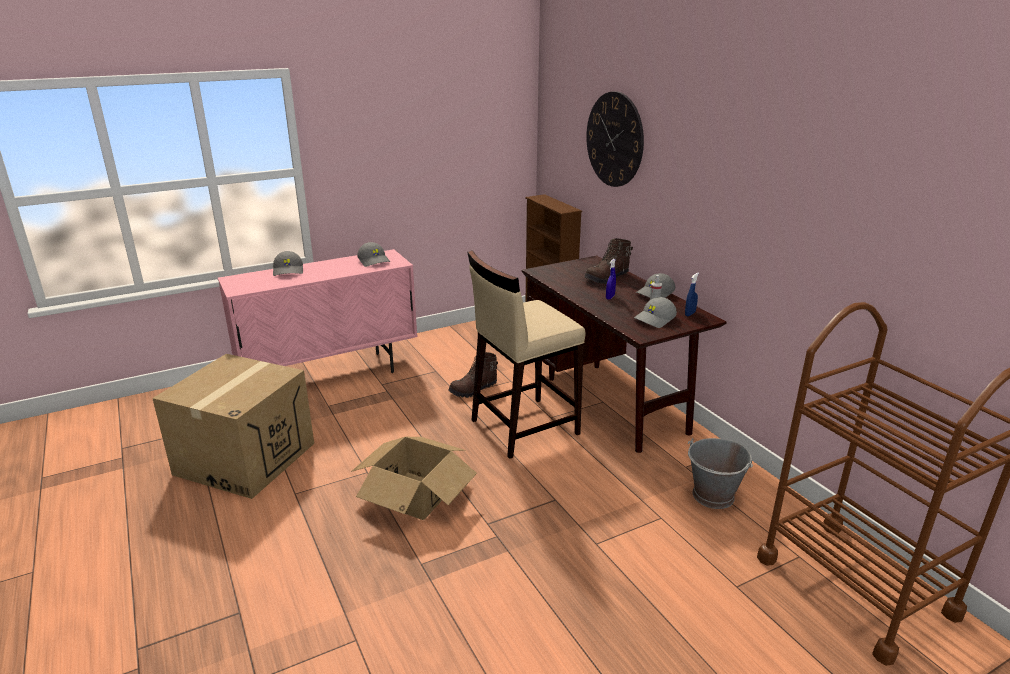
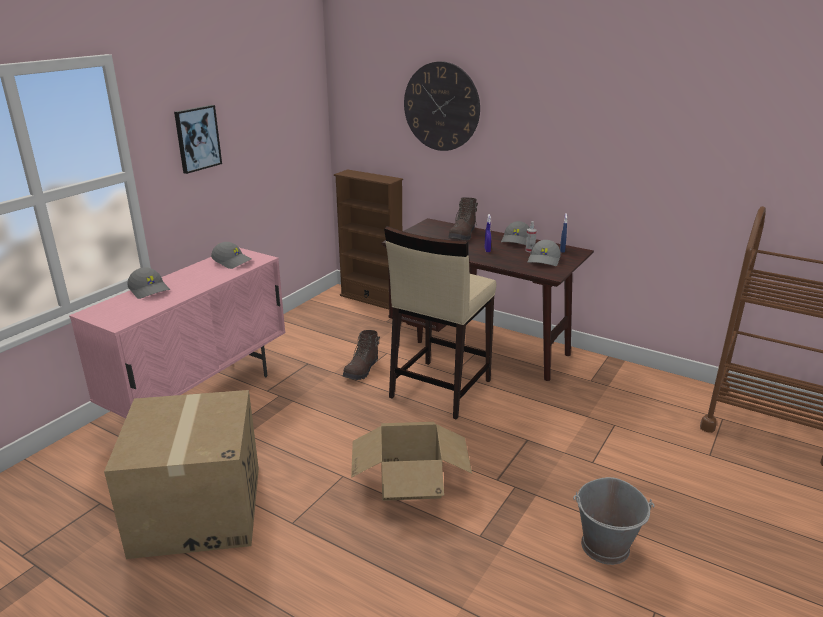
camera: 30 degrees left, 0 degrees up
(372, 147) = (197, 138): none -> picture
(713, 496) = (631, 396): grey bucket -> grey bucket (606, 547)

